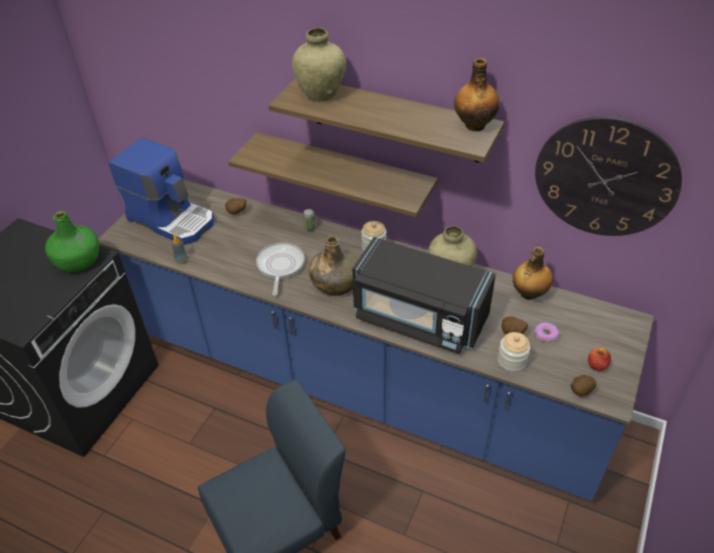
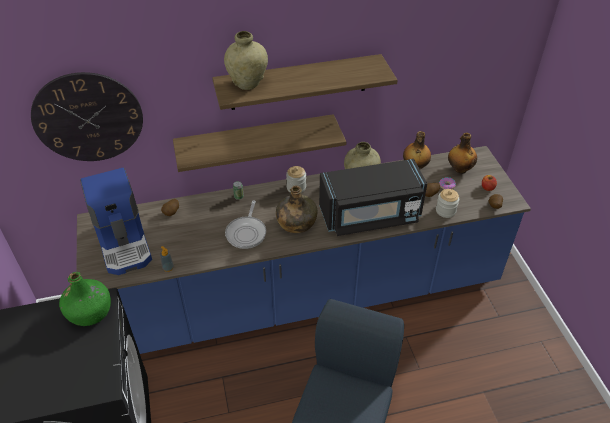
camera: 40 degrees left, 0 degrees up
(172, 219) = (125, 243): coffee machine -> coffee machine turned 75 degrees clockwise
(280, 266) = (247, 232): frying pan -> frying pan turned 135 degrees counterclockwise
(474, 125) = (368, 63): bottle -> bottle (459, 169)
(605, 178) = (449, 67): wall clock -> wall clock (88, 118)

